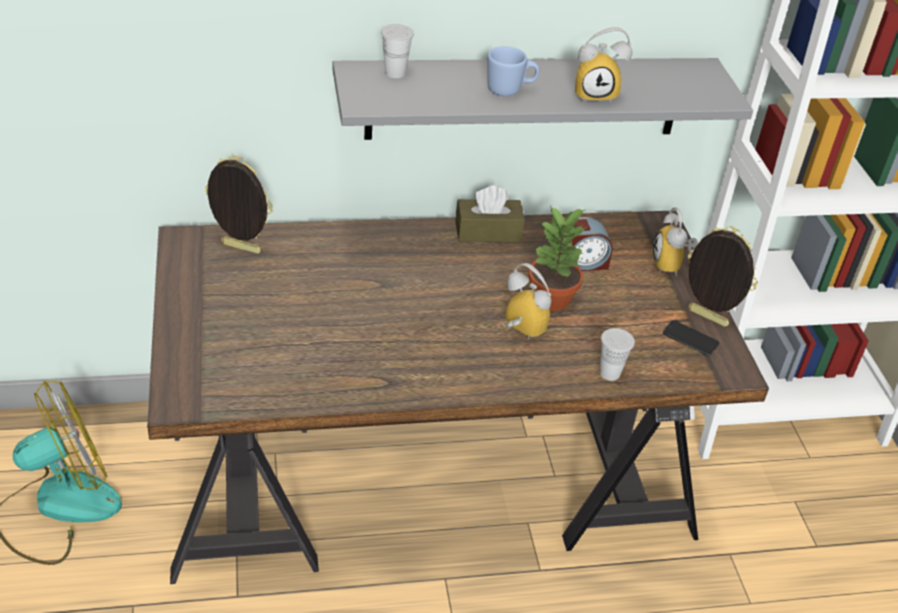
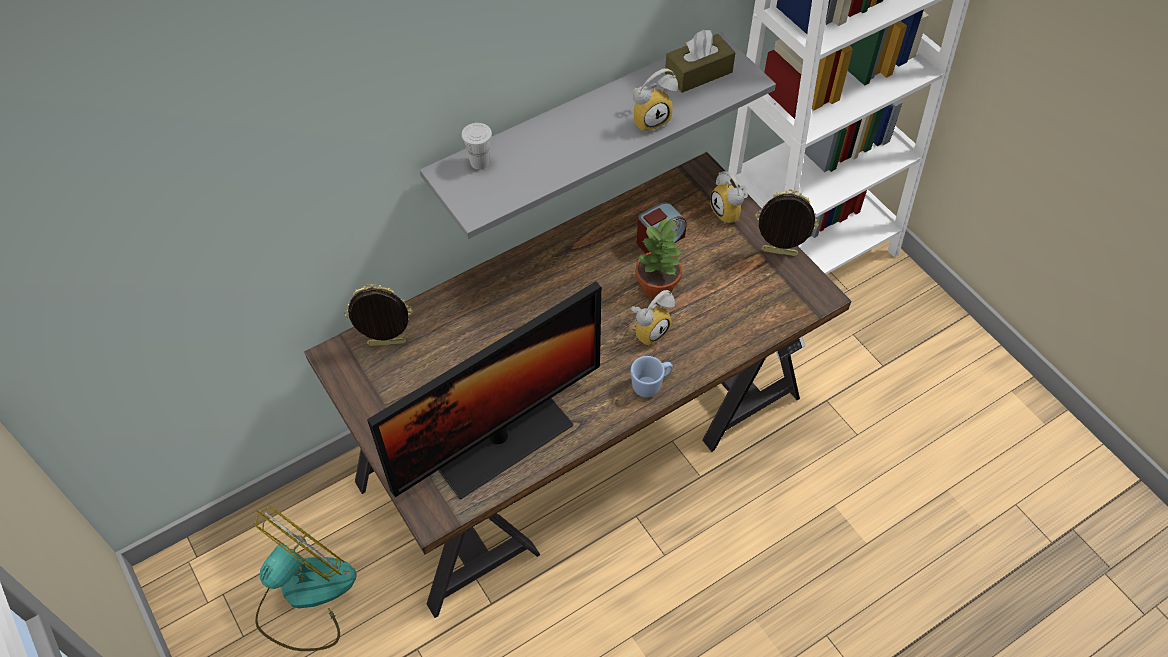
camera: 20 degrees left, 15 degrees up
(295, 365) = (500, 439): none -> monitor
(488, 232) = (574, 238): brown tissue box -> brown tissue box (698, 73)
(510, 90) = (582, 143): blue mug -> blue mug (651, 385)
(518, 331) = (649, 329): alarm clock -> alarm clock turned 120 degrees clockwise
(609, 373) = (734, 339): white cup -> none
(690, 339) = (776, 279): phone -> none

